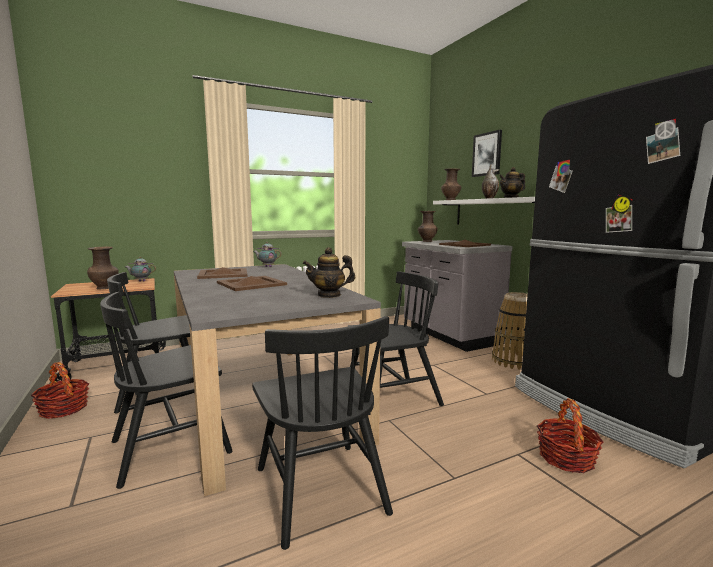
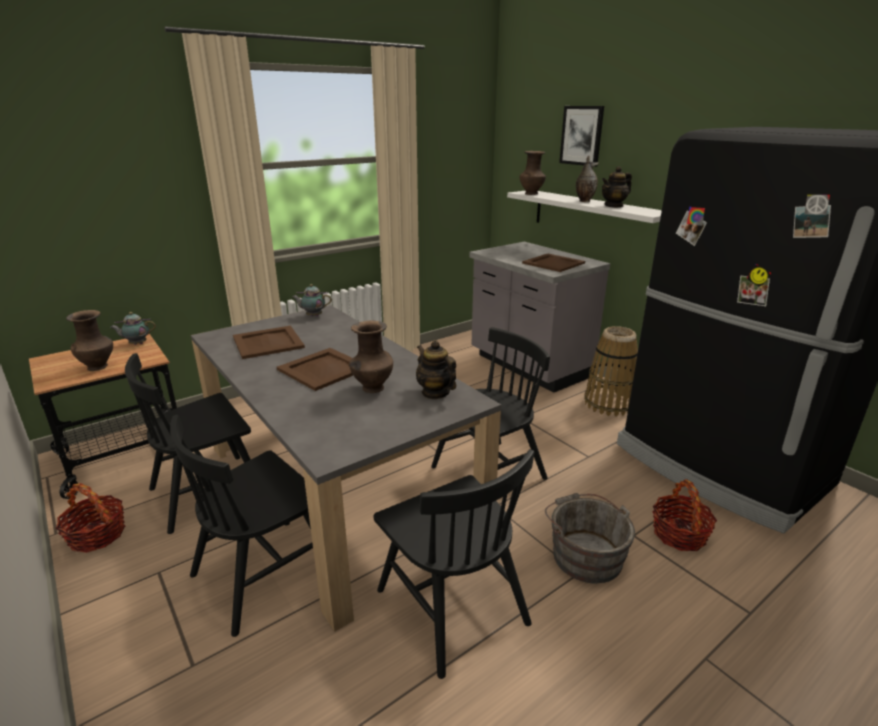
camera: 10 degrees left, 15 degrees up
(329, 295) = (435, 393): teapot -> teapot turned 75 degrees clockwise
(427, 241) = (501, 250): brown vase -> brown vase (372, 388)
(464, 463) = (584, 554): none -> grey bucket

